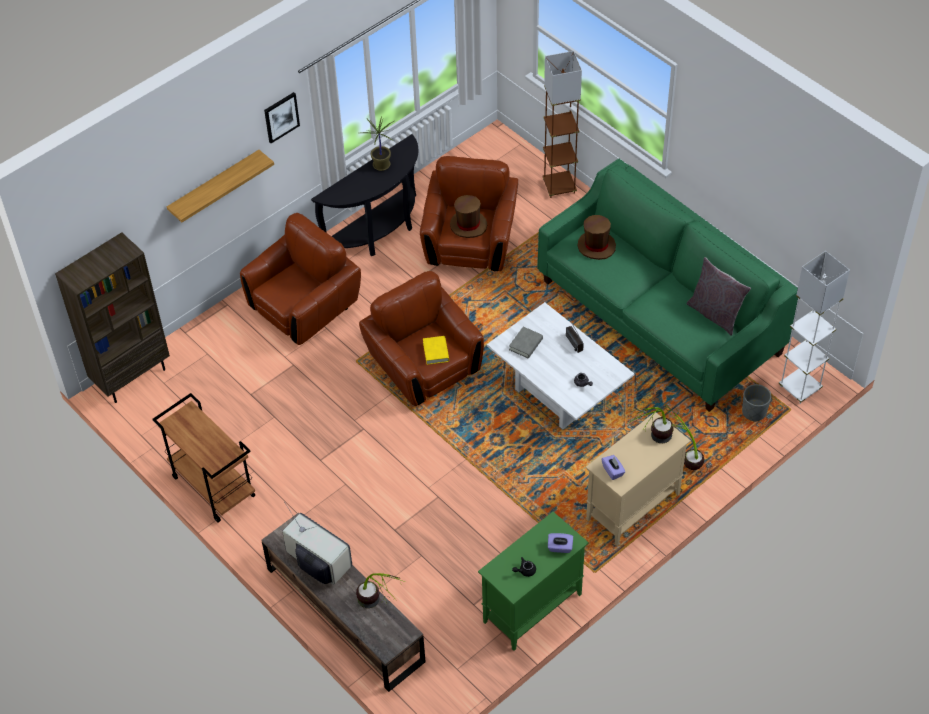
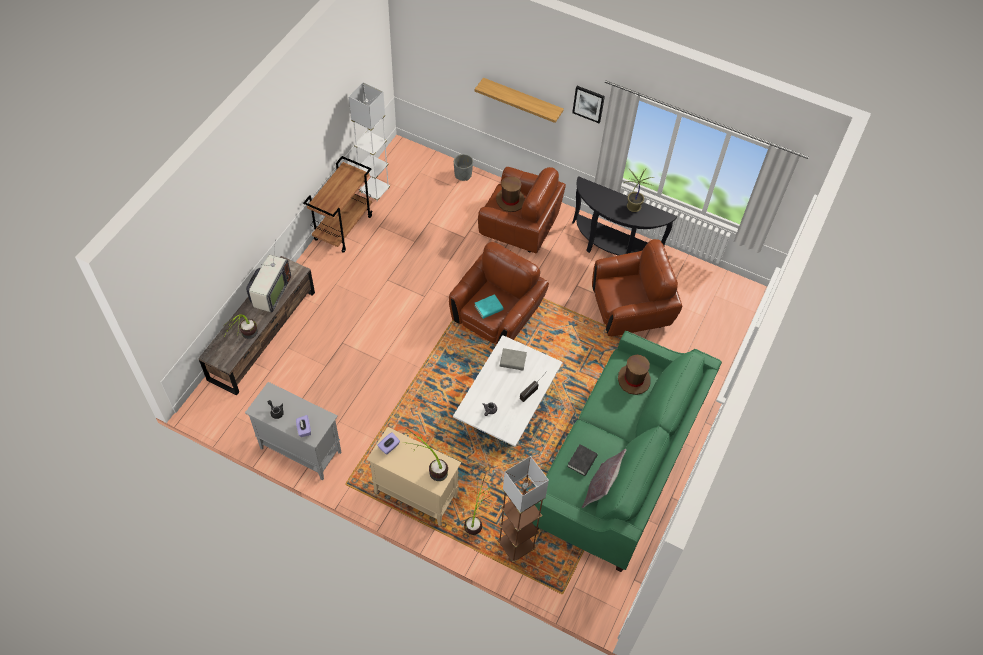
camera: 65 degrees right, 5 degrees up
(132, 377) = (417, 154): brown bookcase -> none
(436, 352) = (488, 308): yellow book -> turquoise book
(468, 225) = (625, 291): brown hat -> brown hat (510, 200)
(532, 609) = (300, 450): green cabinet -> grey cabinet
(559, 187) = (723, 352): brown floor lamp -> brown floor lamp (516, 545)
(678, 319) = (582, 461): none -> black book
(754, 412) = (547, 564): grey planter -> grey planter (463, 175)
(800, 388) = (589, 596): white floor lamp -> white floor lamp (374, 191)

